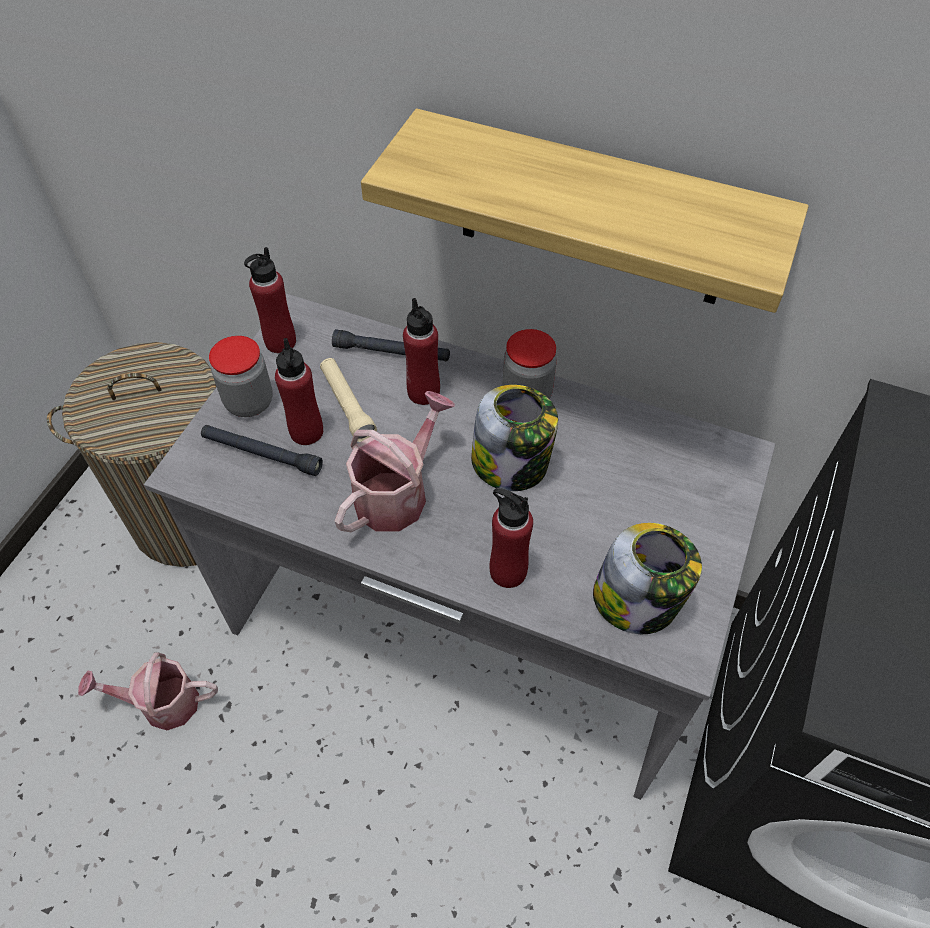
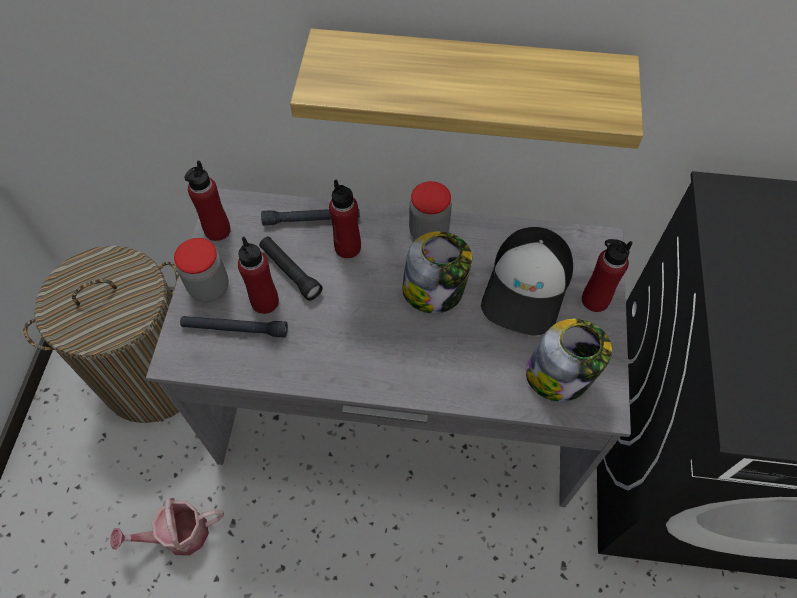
camera: 15 degrees left, 5 degrees up
(347, 405) = (290, 272): beige flashlight -> black flashlight
(397, 492) = (353, 335): watering can -> none
(508, 571) = (458, 376): red bottle -> red bottle (595, 300)
(630, 486) = (528, 287): none -> cap

